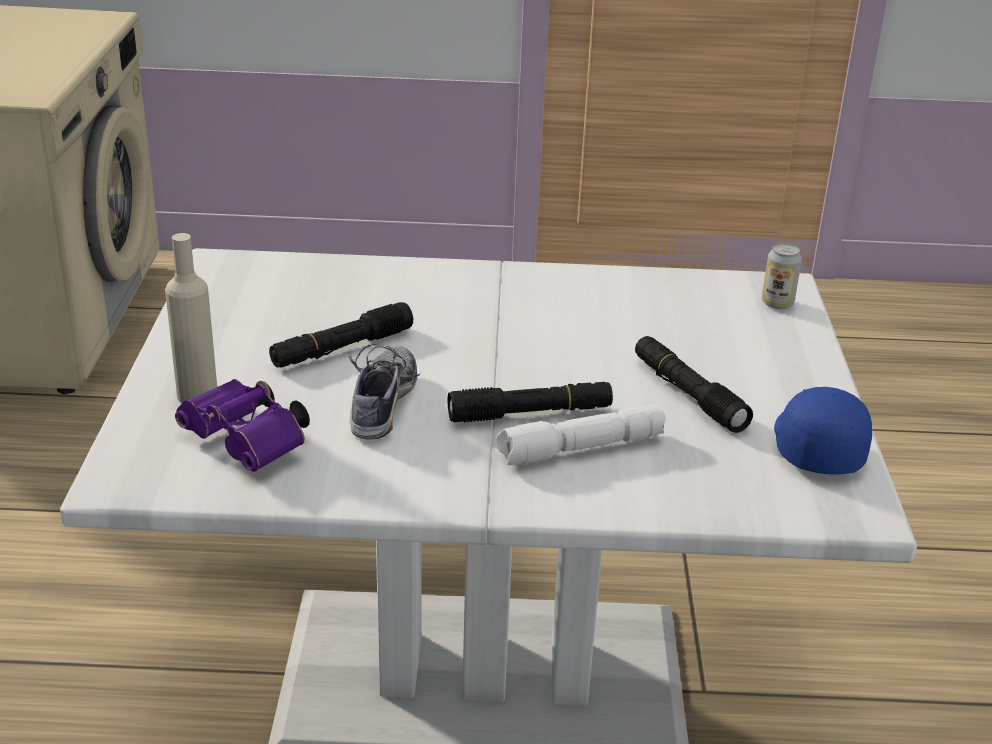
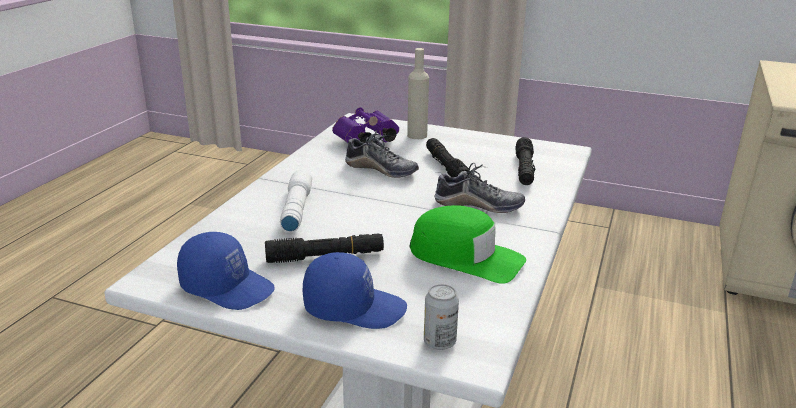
camera: 110 degrees right, 5 degrees down
(463, 311) = (478, 205): none -> shoe
(530, 414) = (342, 203): black flashlight -> black flashlight (524, 169)
(608, 306) = (466, 257): none -> green cap
(769, 355) = (354, 307): none -> blue cap

